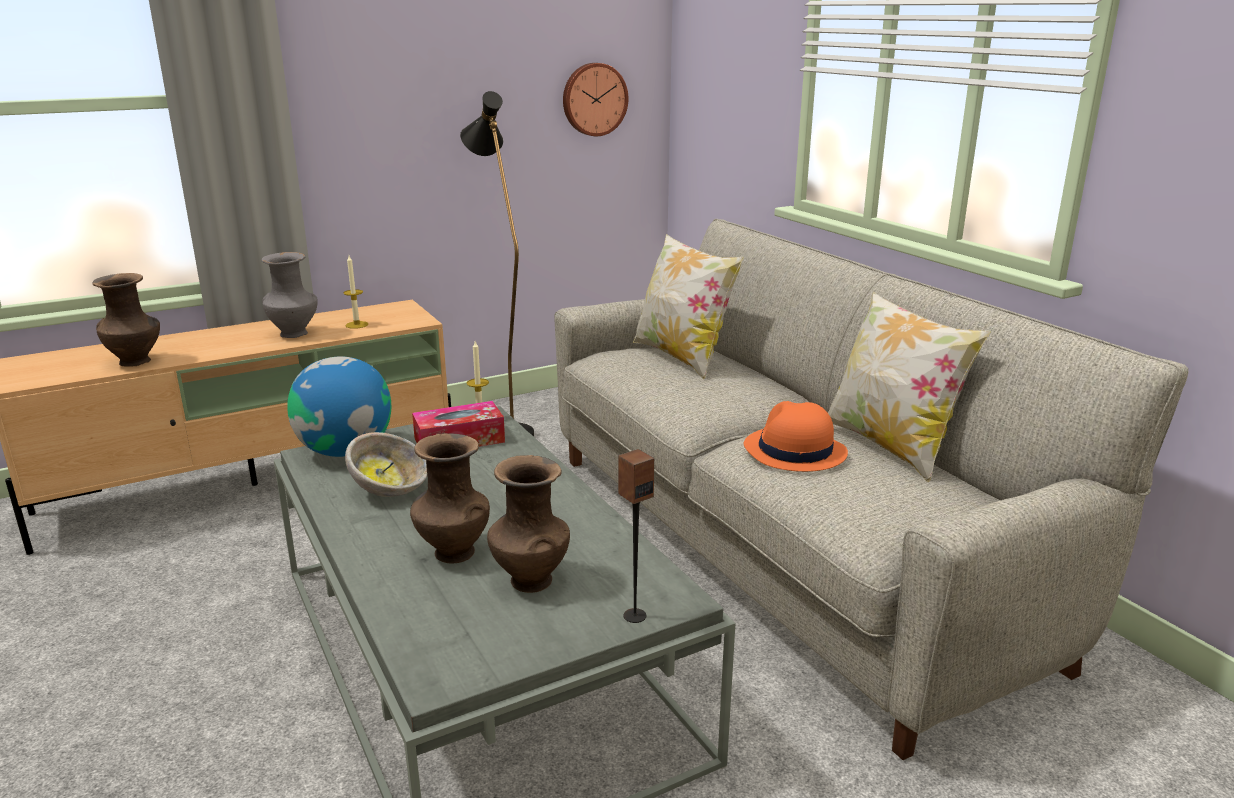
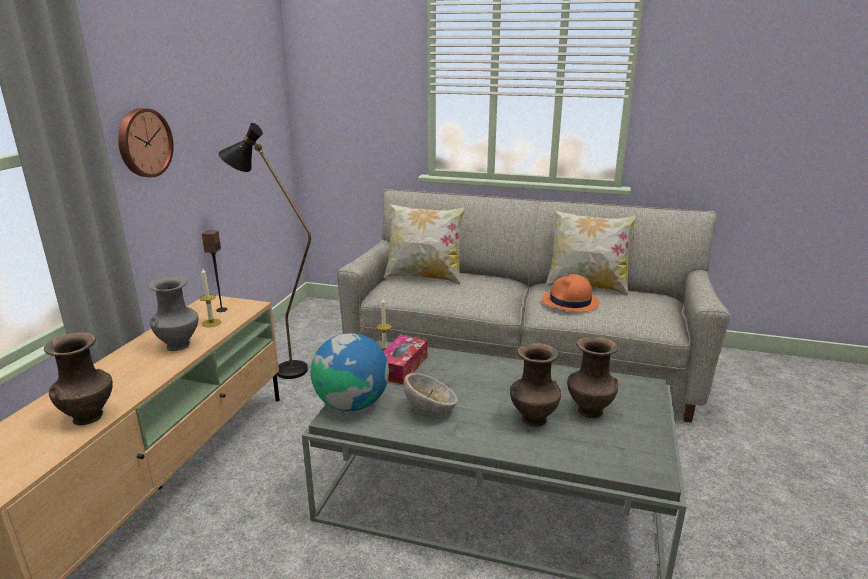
camera: 45 degrees left, 0 degrees up
(594, 99) = (260, 121): wall clock -> wall clock (143, 143)
(634, 615) = (651, 400): speaker -> speaker (221, 310)

